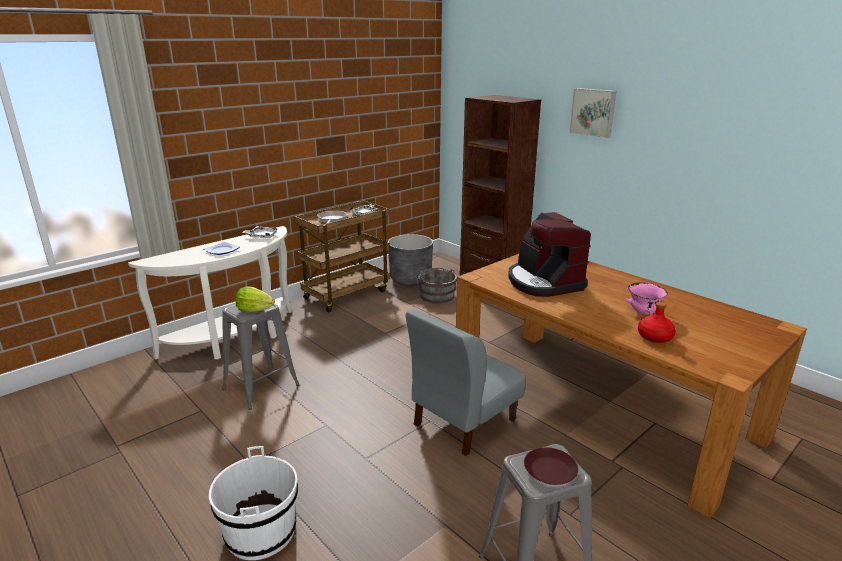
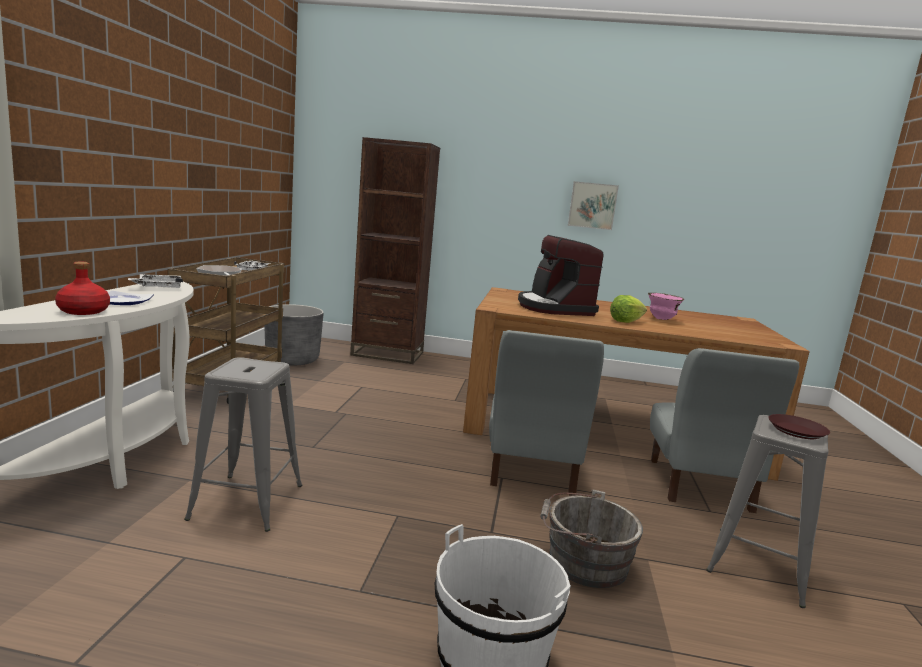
camera: 40 degrees left, 10 degrees down
(254, 310) = (261, 369): lettuce -> lettuce (625, 321)
(435, 295) = (343, 370): grey bucket -> grey bucket (582, 561)
(544, 282) = (554, 308): coffee machine -> coffee machine turned 45 degrees clockwise
(593, 112) = (498, 162): picture -> picture (592, 205)
(602, 488) = (698, 485): none -> grey chair
(655, 337) = (701, 331): red bottle -> red bottle (84, 311)

